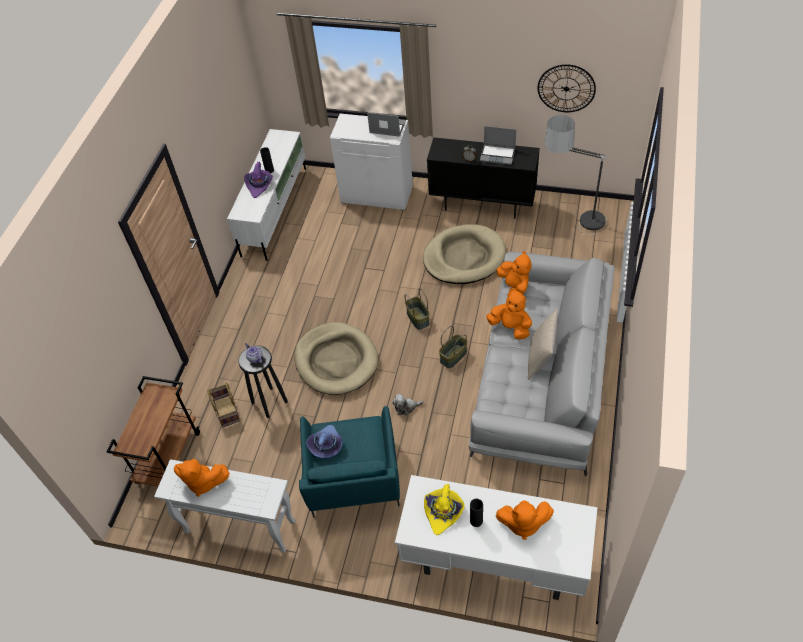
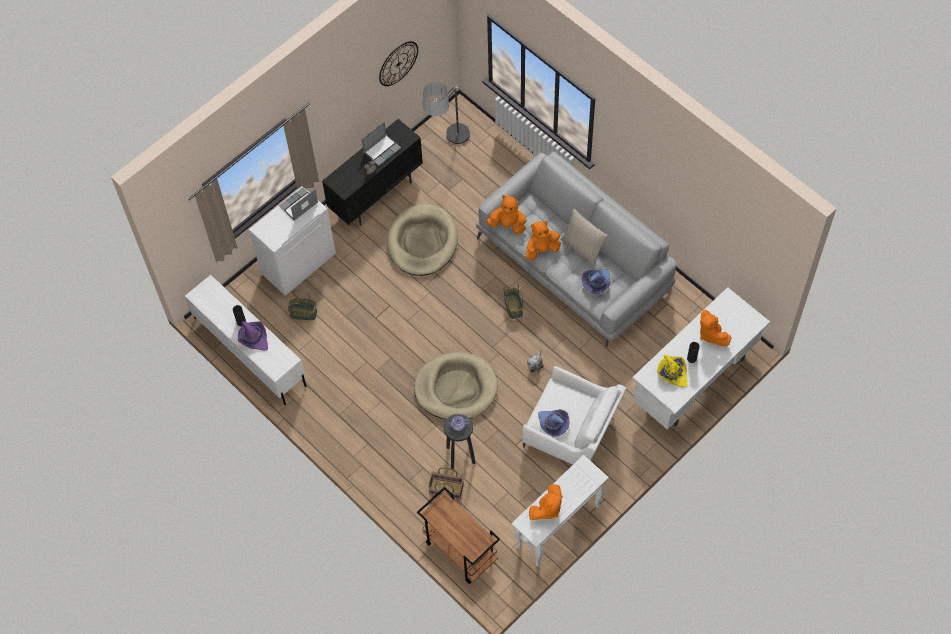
camera: 60 degrees left, 10 degrees up
(353, 480) = (572, 432): turquoise armchair -> white armchair
(418, 318) = (459, 309): basket -> basket (304, 313)
(511, 391) = (596, 283): none -> purple hat
(523, 524) = (711, 334): orange plush toy -> orange plush toy turned 120 degrees clockwise

